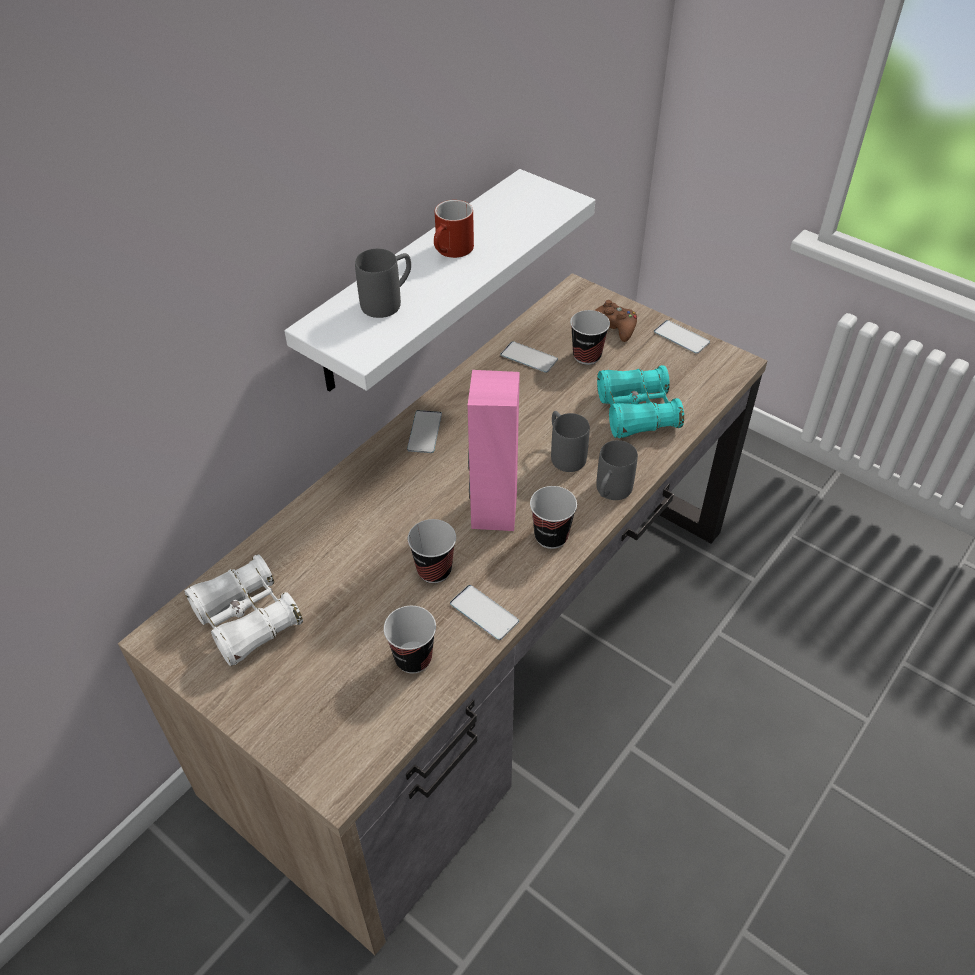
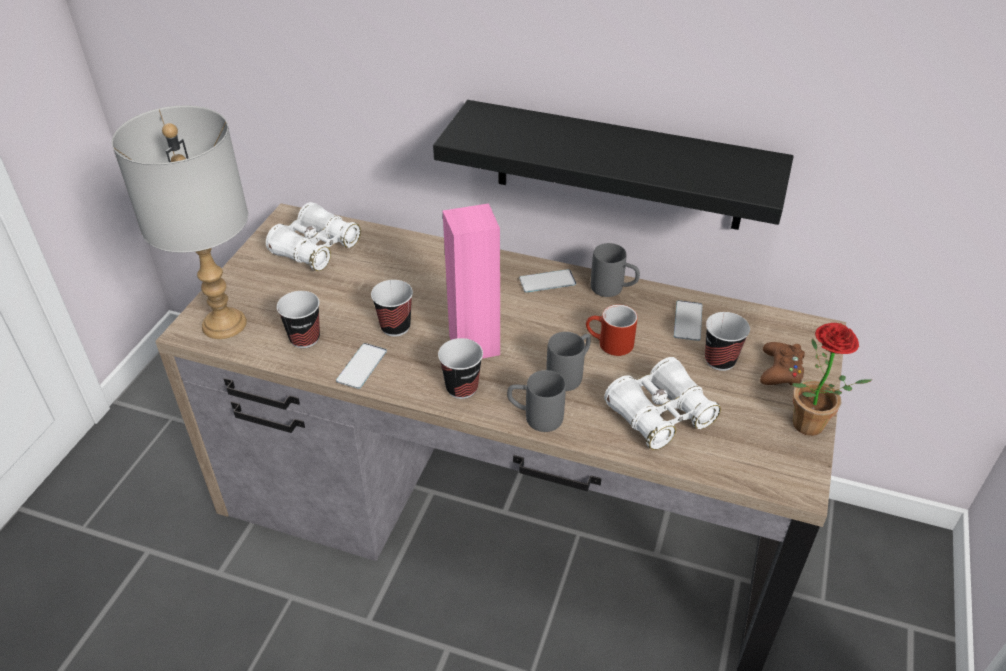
camera: 70 degrees right, 5 degrees down
(345, 740) = (225, 324): none -> grey table lamp
(388, 301) = (530, 133): grey mug -> grey mug (613, 289)
(415, 282) = (619, 166): white shelf -> black shelf
(452, 251) = (623, 147): red mug -> red mug (609, 344)
(637, 412) = (660, 415): turquoise binoculars -> white binoculars
(681, 337) = (807, 429): phone -> potted plant

